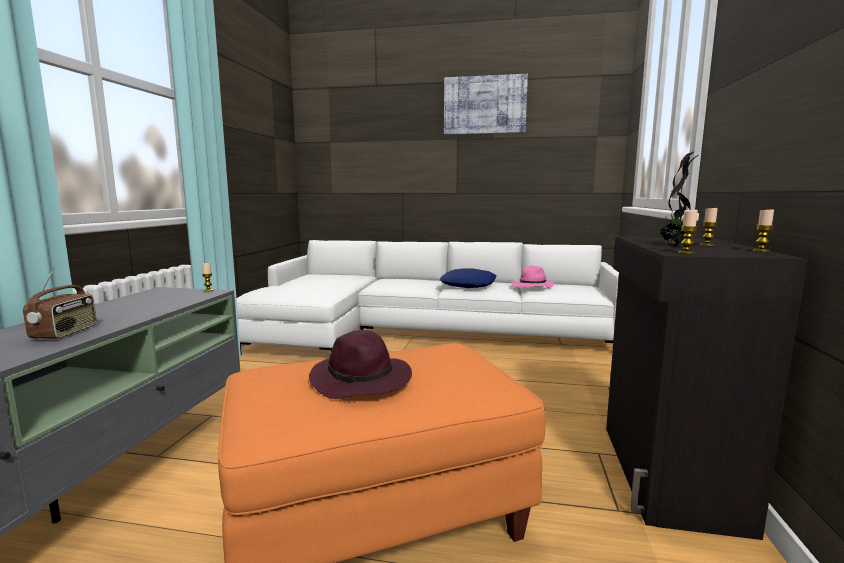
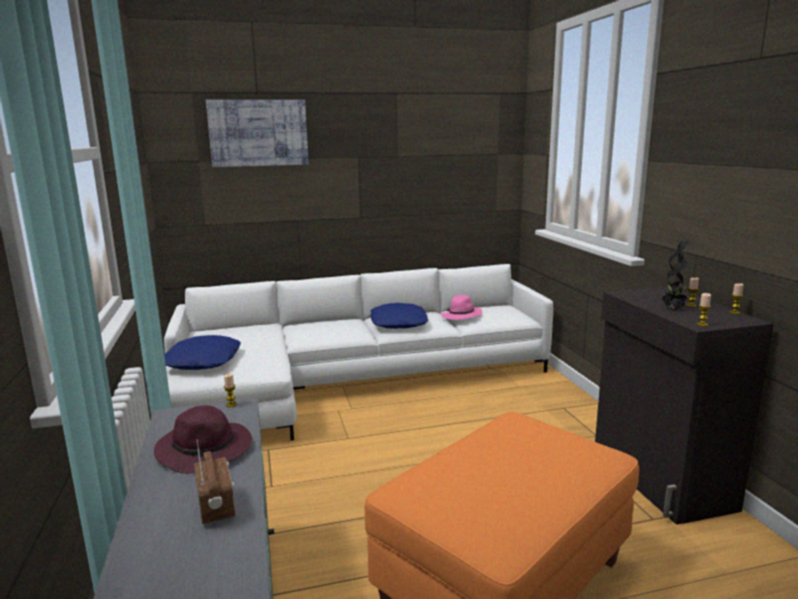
camera: 25 degrees left, 5 degrees up
(283, 287) = (204, 361): none -> blue pillow
(362, 381) = (509, 477): purple hat -> purple hat (206, 451)
(484, 105) = (387, 120): picture -> picture (258, 133)

